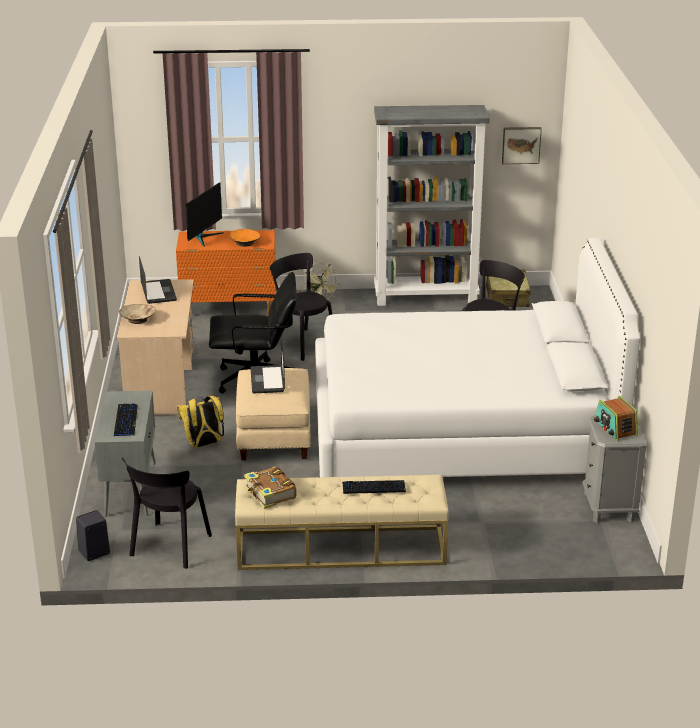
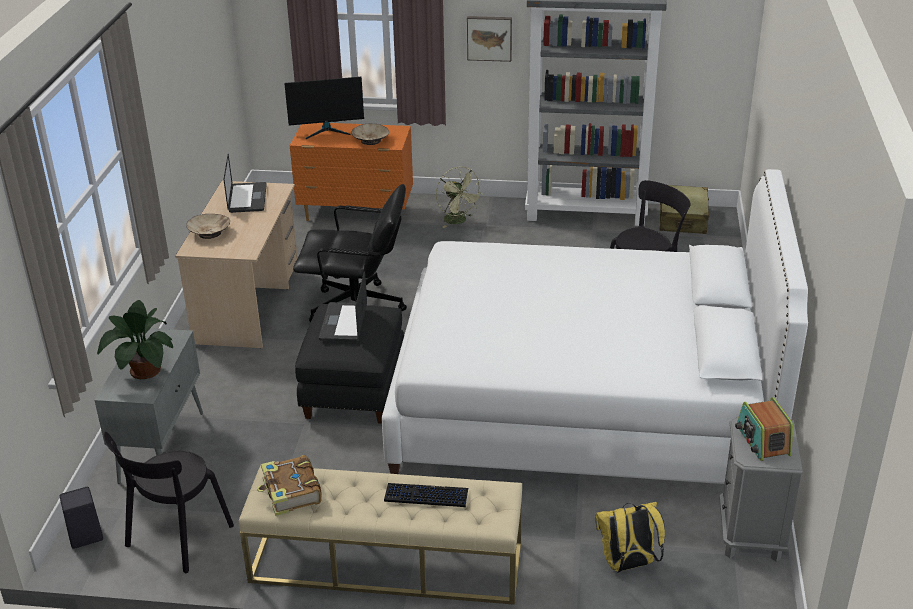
camera: 10 degrees right, 5 degrees up
(125, 421) = (143, 372): keyboard -> potted plant
(203, 444) = (268, 392): yellow backpack -> yellow backpack (627, 565)
(204, 237) = (327, 131): monitor -> monitor turned 45 degrees clockwise
(244, 243) = (370, 140): orange bowl -> beige bowl
(275, 437) = (355, 390): beige ottoman -> black ottoman
(301, 343) = (425, 264): black chair -> none
(521, 144) = (710, 38): picture -> picture (489, 38)

